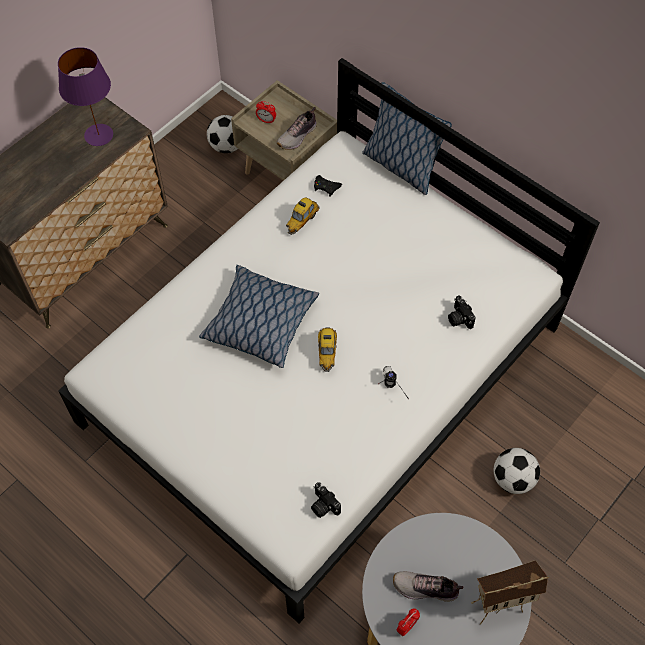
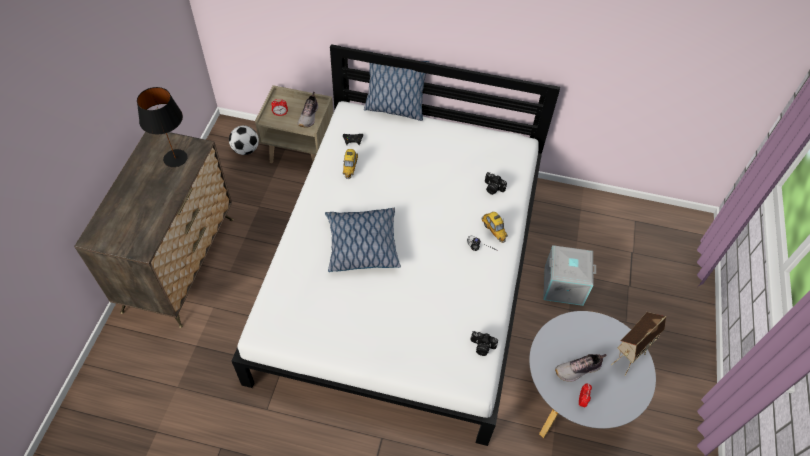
camera: 30 degrees left, 5 degrees down
(98, 135) = (175, 158): purple table lamp -> black table lamp
(327, 352) = (420, 245): toy car -> toy car (494, 230)
(513, 479) = (564, 285): football -> grey storage box

